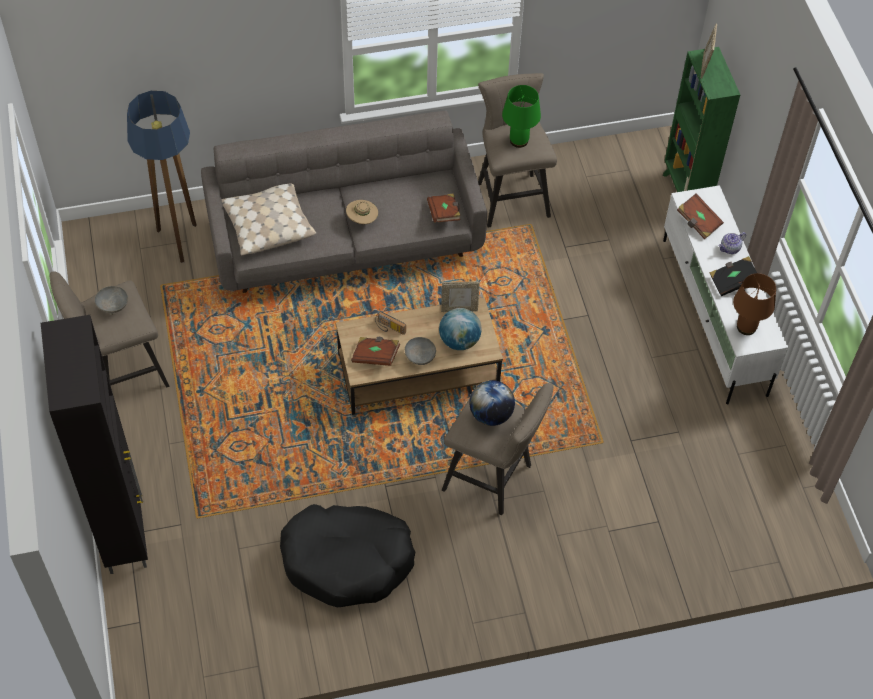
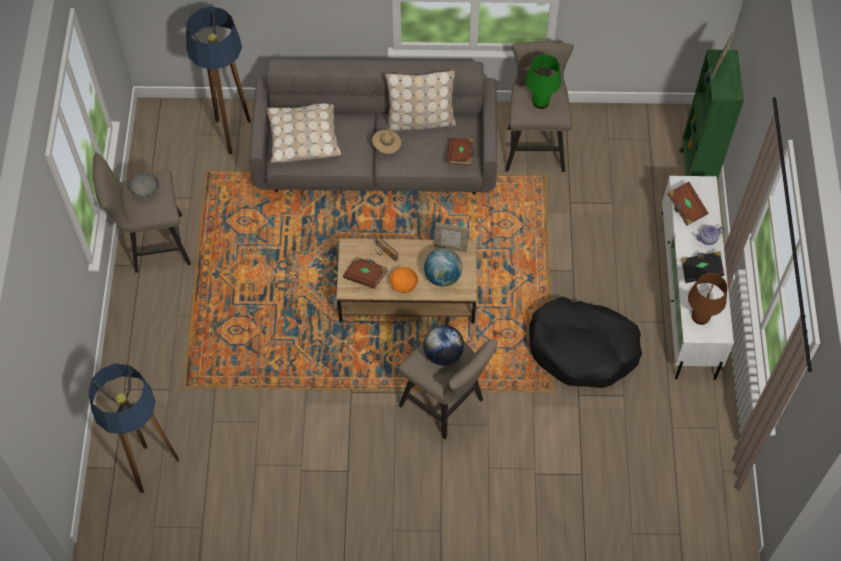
camera: 15 degrees right, 5 degrees up
(124, 531) = (121, 386): black cabinet -> none
(185, 615) = (152, 470): none -> floor lamp
(347, 560) = (301, 451): black dog bed -> black dog bed (582, 349)
(390, 186) = (420, 121): none -> beige pillow
(420, 358) = (404, 285): grey bowl -> orange bowl

